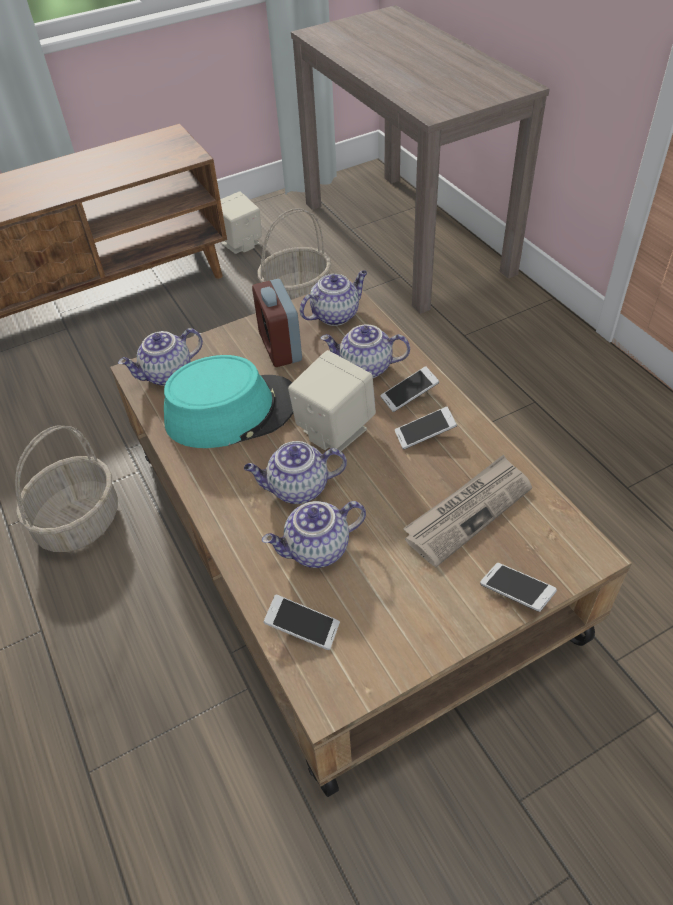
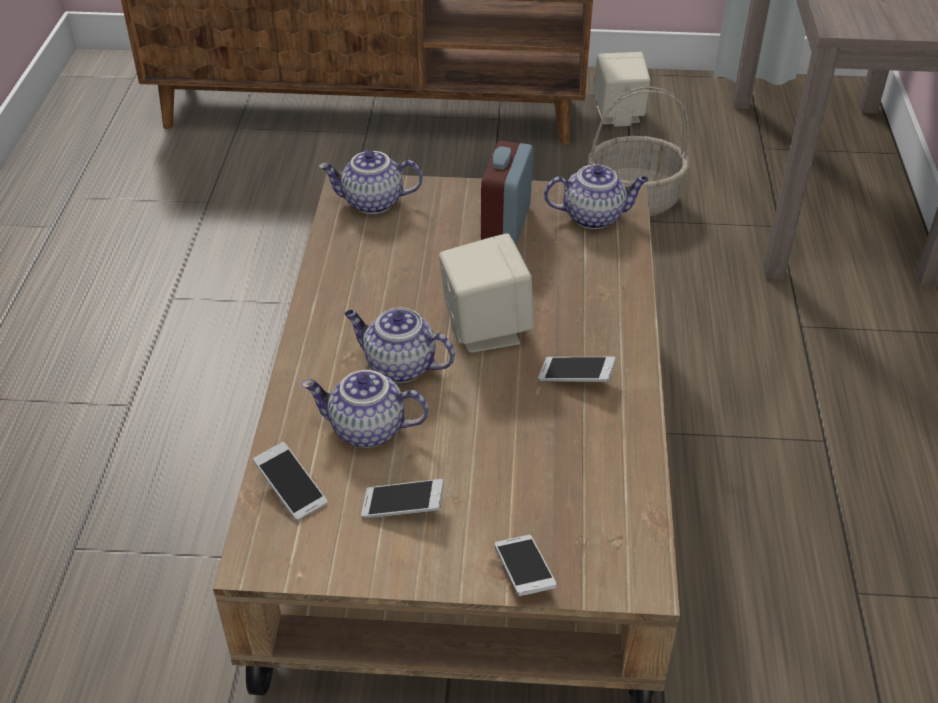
camera: 30 degrees right, 5 degrees down
(79, 521) = (235, 325): basket -> none
(232, 411) = (402, 264): turquoise hat -> none
(365, 368) = (574, 284): teapot -> none
(409, 395) = (596, 332): phone -> phone (403, 507)
(468, 511) = (549, 473): newspaper -> none

